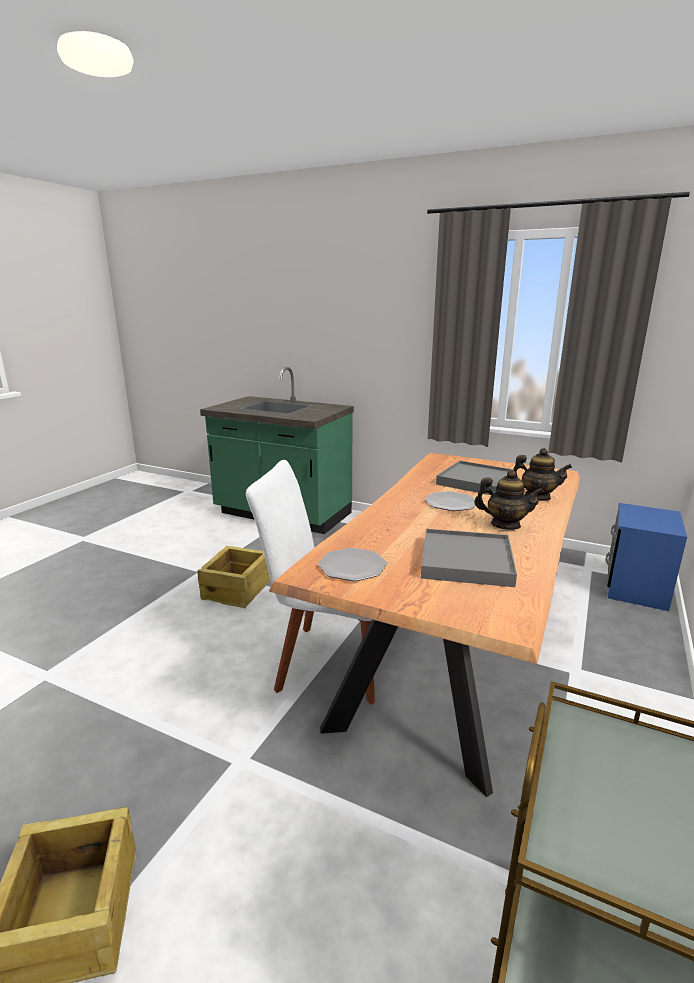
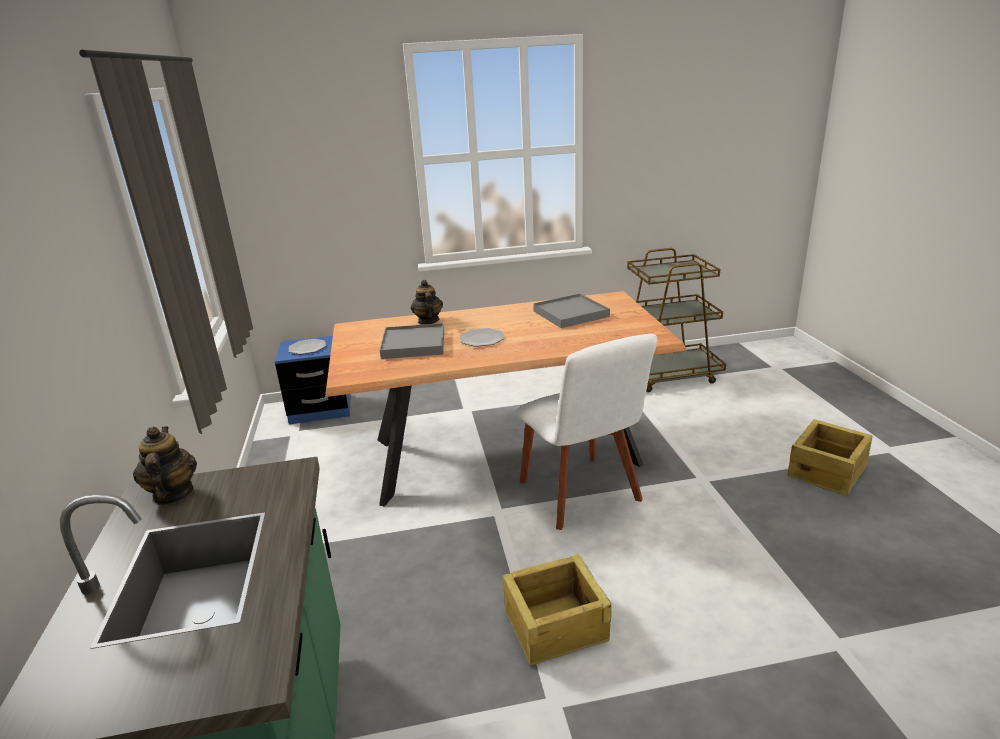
camera: 125 degrees left, 5 degrees up
(352, 566) = (629, 332): plate -> plate (307, 348)
(505, 525) = (500, 318): teapot -> teapot (172, 494)

